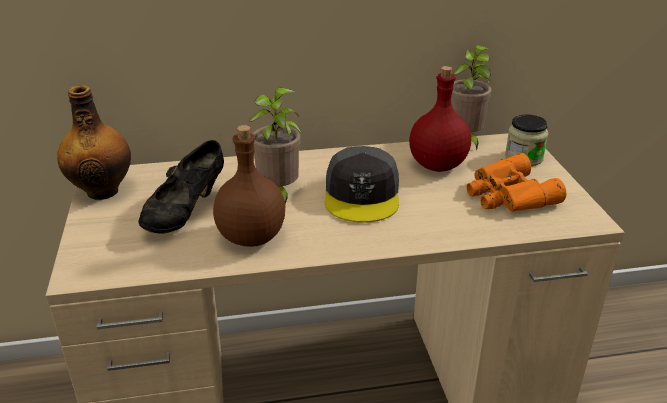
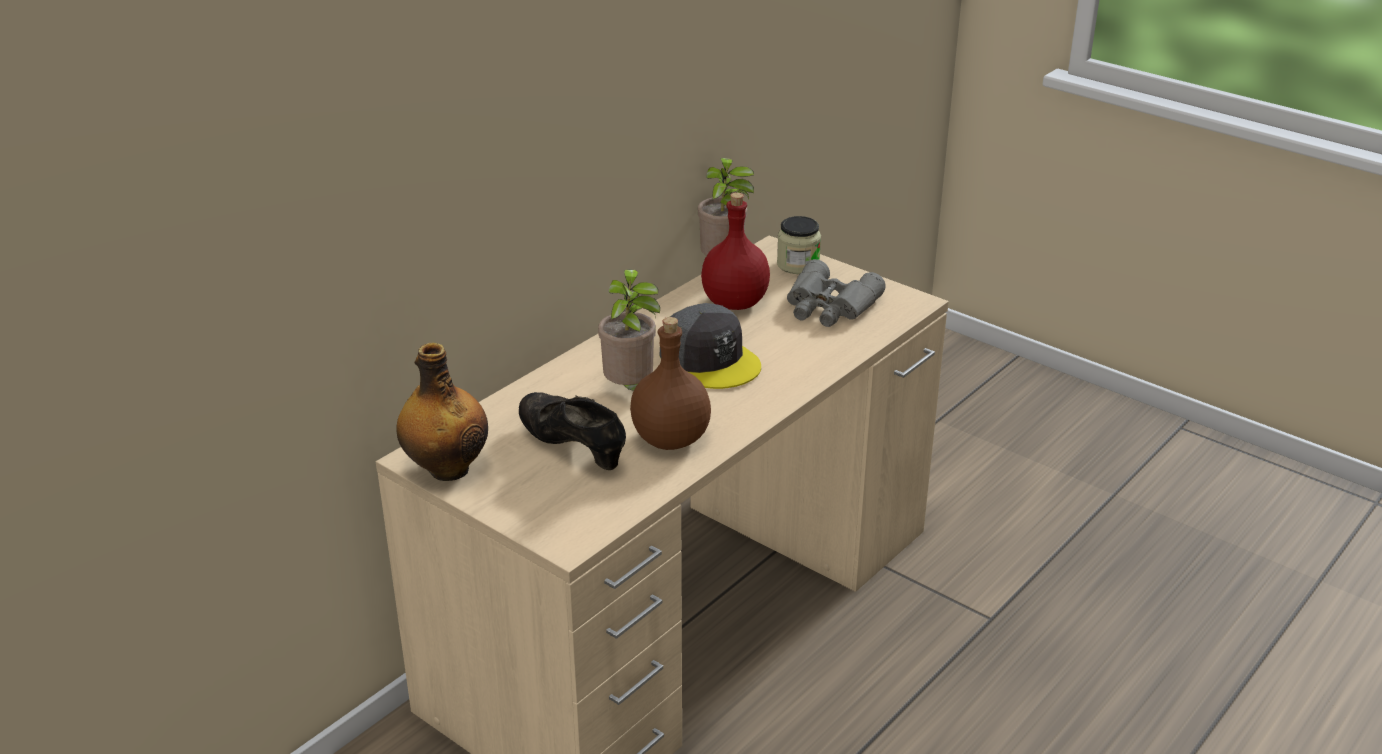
camera: 40 degrees left, 0 degrees up
(185, 213) = (573, 448): black shoe -> black shoe turned 150 degrees clockwise
(508, 195) = (829, 307): orange binoculars -> grey binoculars

